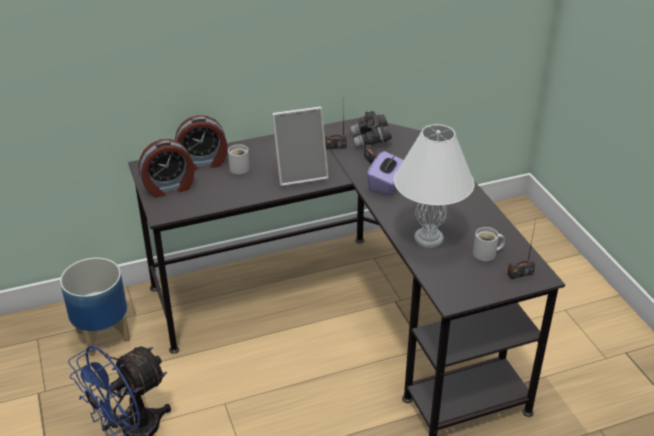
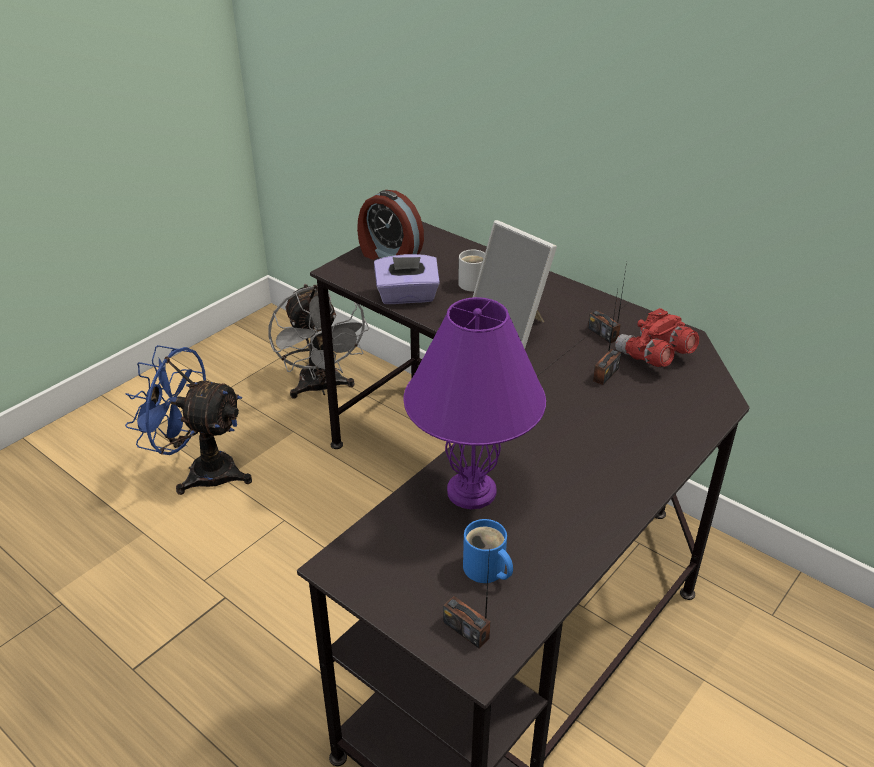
camera: 60 degrees right, 0 degrees up
(102, 335) = (321, 388): planter -> grey fan
(203, 162) = (458, 257): alarm clock -> none
(371, 140) = (654, 357): grey binoculars -> red binoculars
(386, 184) = (563, 407): purple tissue box -> purple tissue box (407, 296)
(429, 238) = (473, 491): white table lamp -> purple table lamp
(487, 254) = (486, 570): white mug -> blue mug

